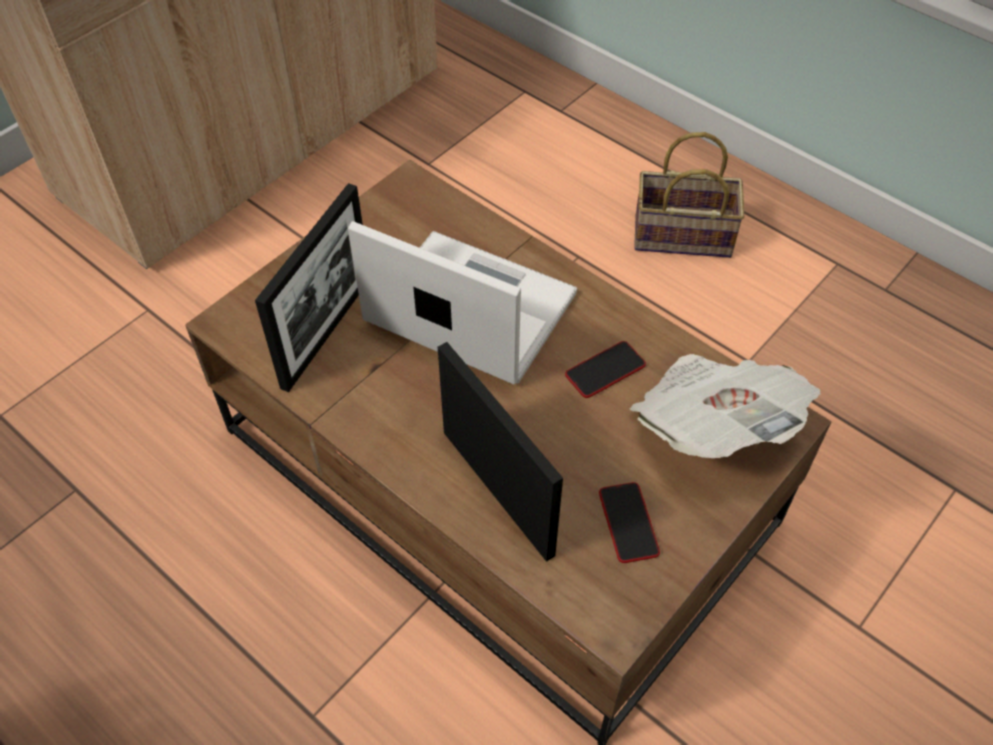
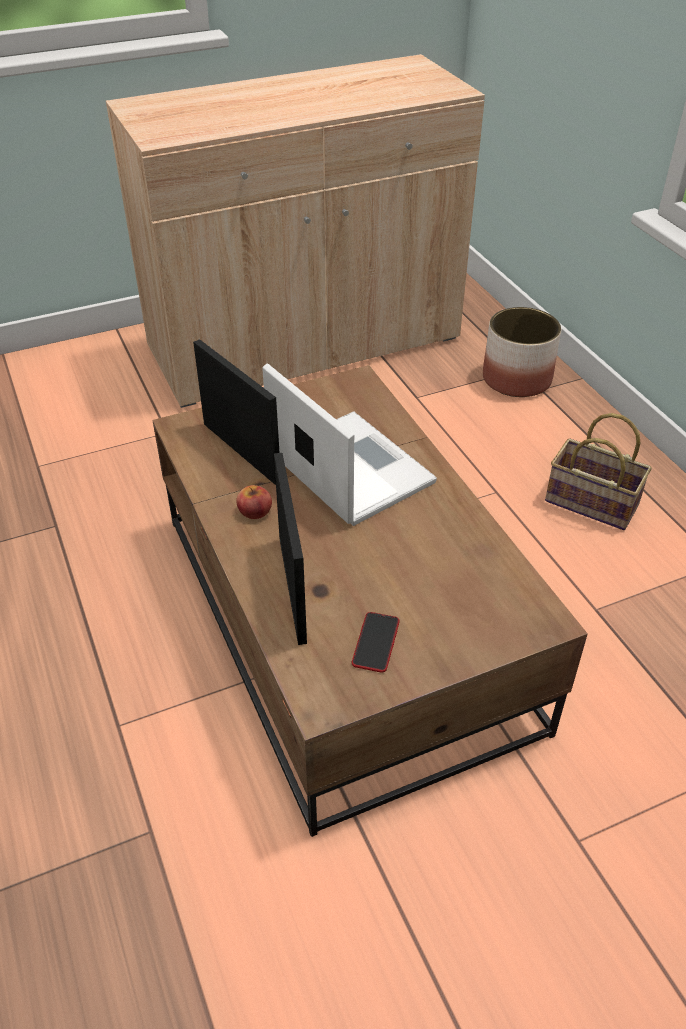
camera: 25 degrees right, 10 degrees down
(327, 331) = (241, 452): picture frame -> picture frame turned 90 degrees counterclockwise
(392, 406) = (255, 511): none -> apple
(527, 105) = (516, 379): none -> planter
(605, 370) = (424, 538): phone -> none
(712, 425) = (485, 602): newspaper -> none

